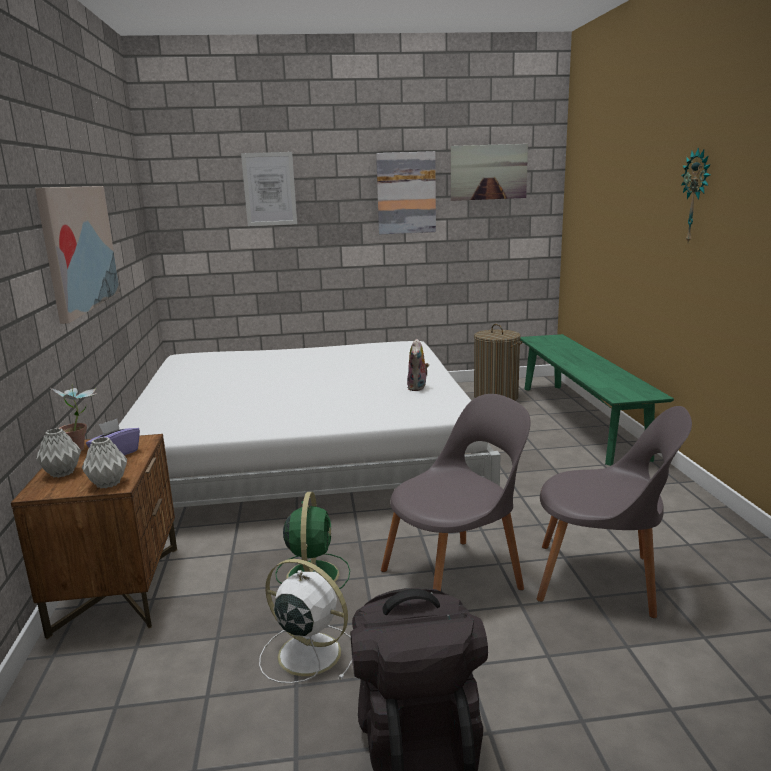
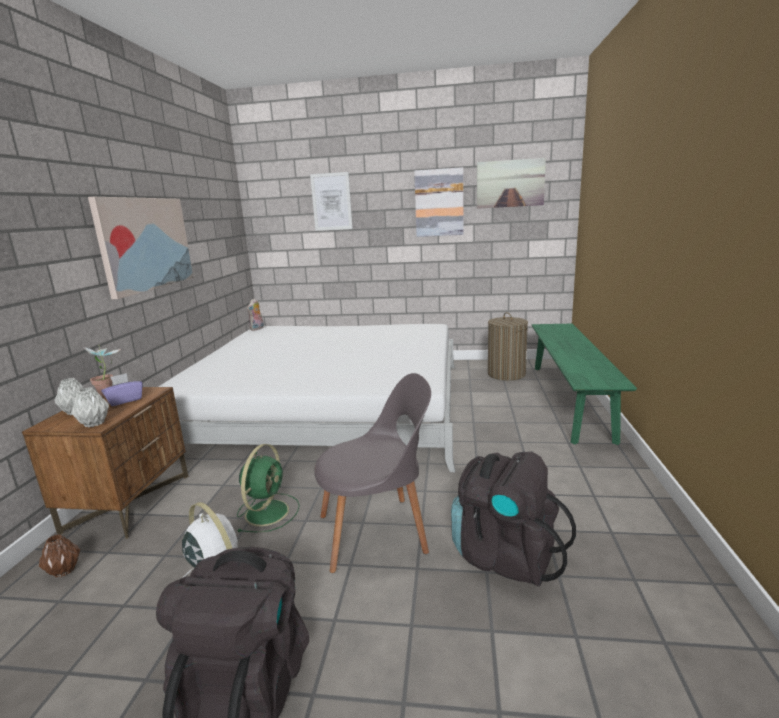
camera: 15 degrees right, 0 degrees up
(94, 674) = (65, 570): none -> brown vase
(418, 388) = (408, 363): plush toy -> plush toy (257, 329)
(601, 580) = (505, 556): grey chair -> black backpack
(696, 196) = (662, 194): wall clock -> none

